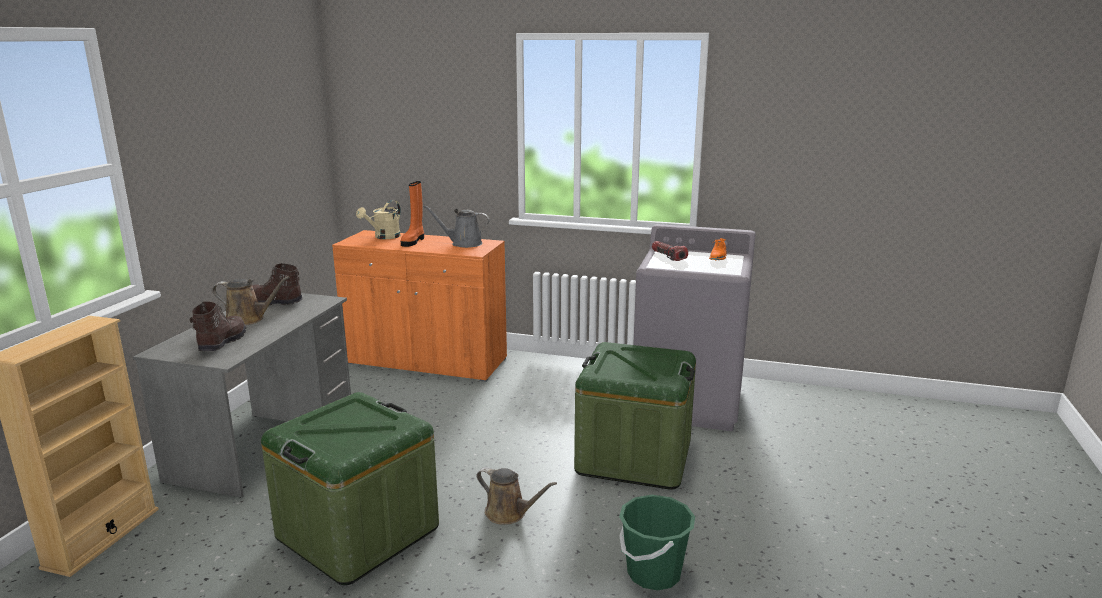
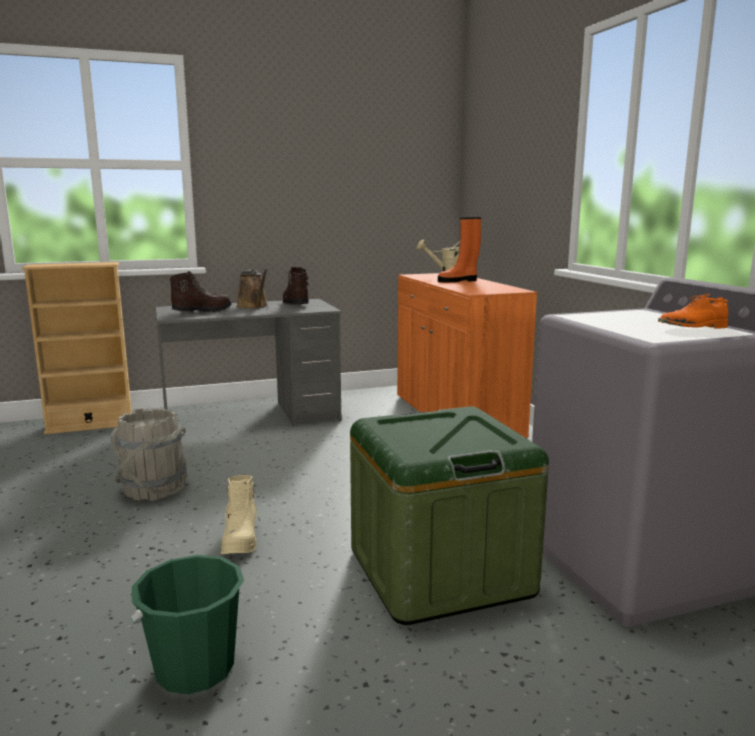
camera: 55 degrees right, 5 degrees down
(358, 532) = (154, 489): green storage box -> grey bucket
(463, 244) = (490, 287): grey watering can -> none
(509, 513) = (241, 539): brown watering can -> beige boot
(668, 256) = (625, 315): flashlight -> none

